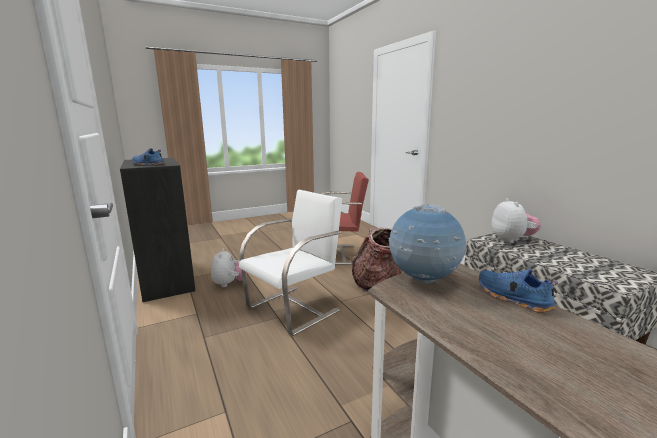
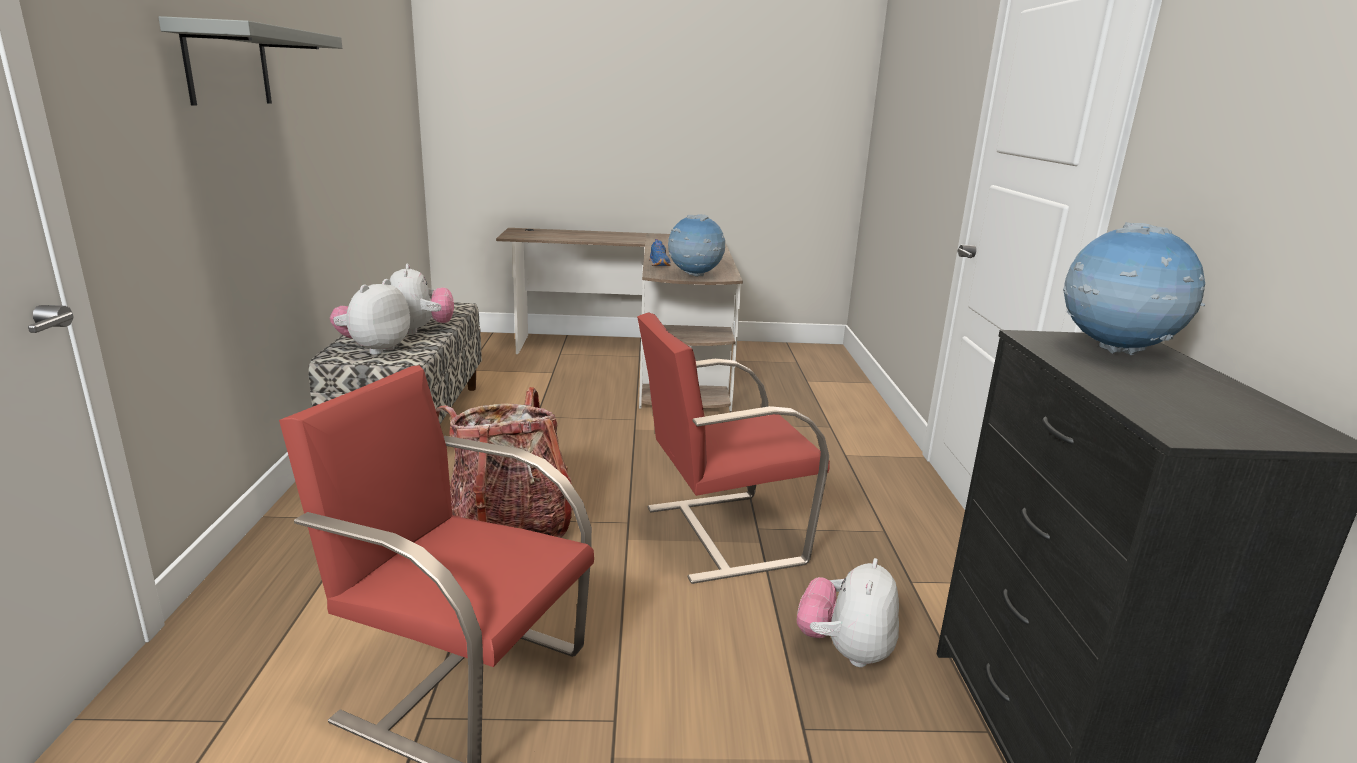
camera: 155 degrees left, 5 degrees up
(148, 164) = (1115, 352): blue shoe -> globe
(294, 308) = (720, 534): white chair -> red chair
(511, 85) = (228, 65): none -> grey shelf
(542, 256) = (421, 330): none -> plush toy

